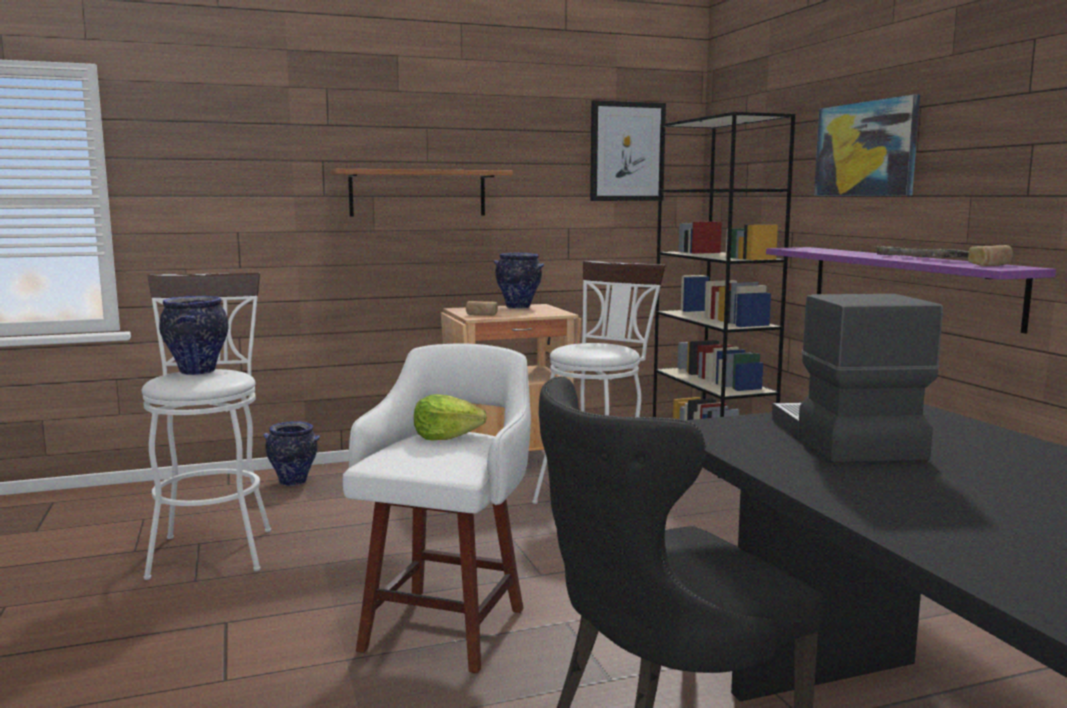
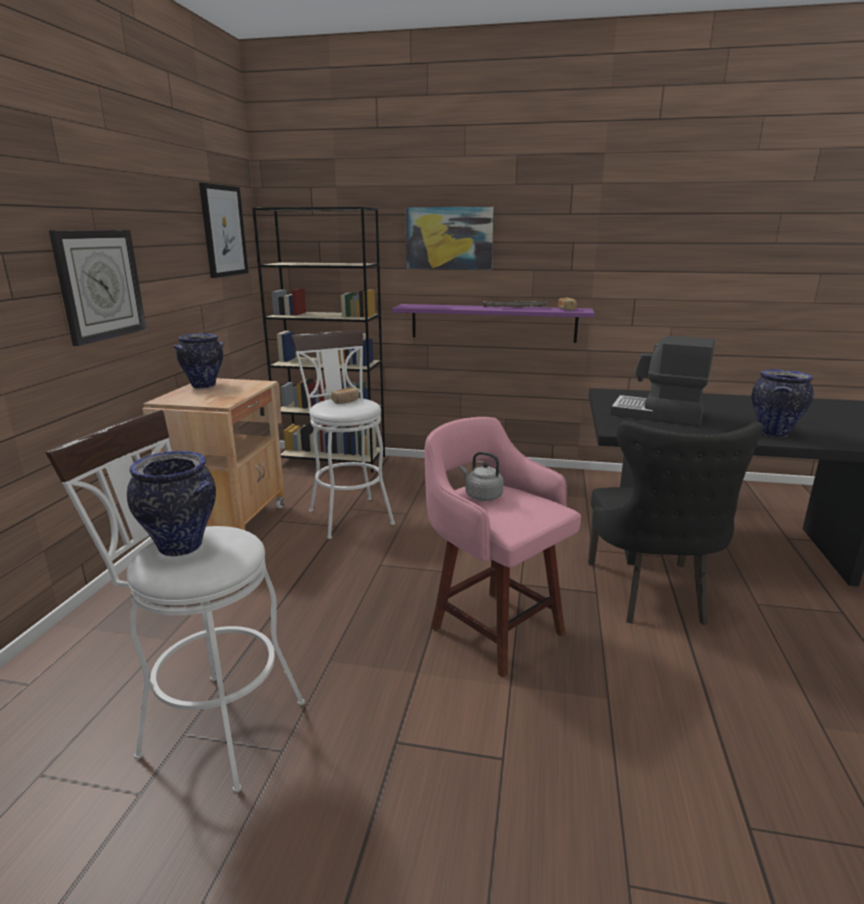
camera: 60 degrees left, 10 degrees up
(294, 482) = (100, 637): vase -> vase (773, 433)
(418, 193) = (100, 285): shelf -> wall clock
(446, 437) = (481, 496): lettuce -> grey kettle
(448, 626) = (493, 628): white stool -> pink stool
(481, 315) = (215, 400): bread -> bread (346, 401)

